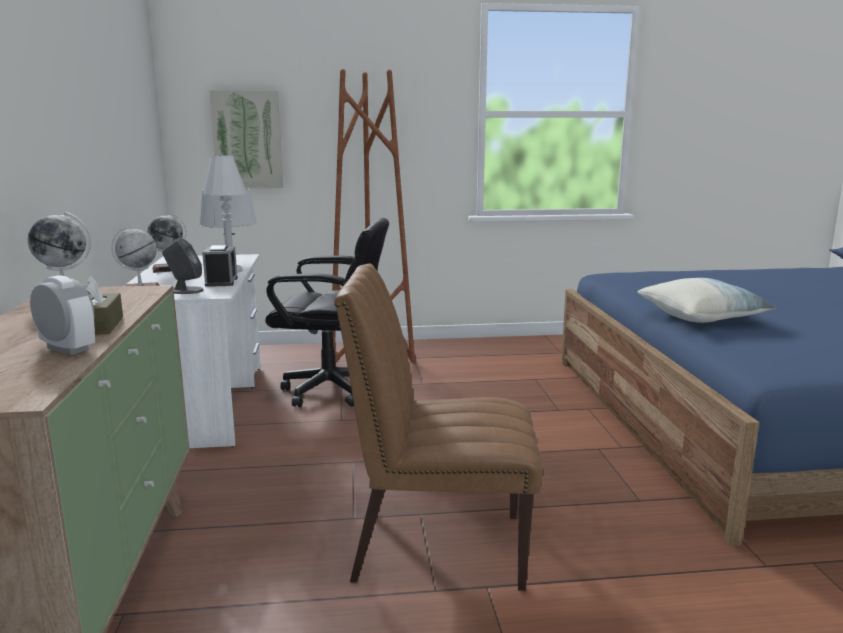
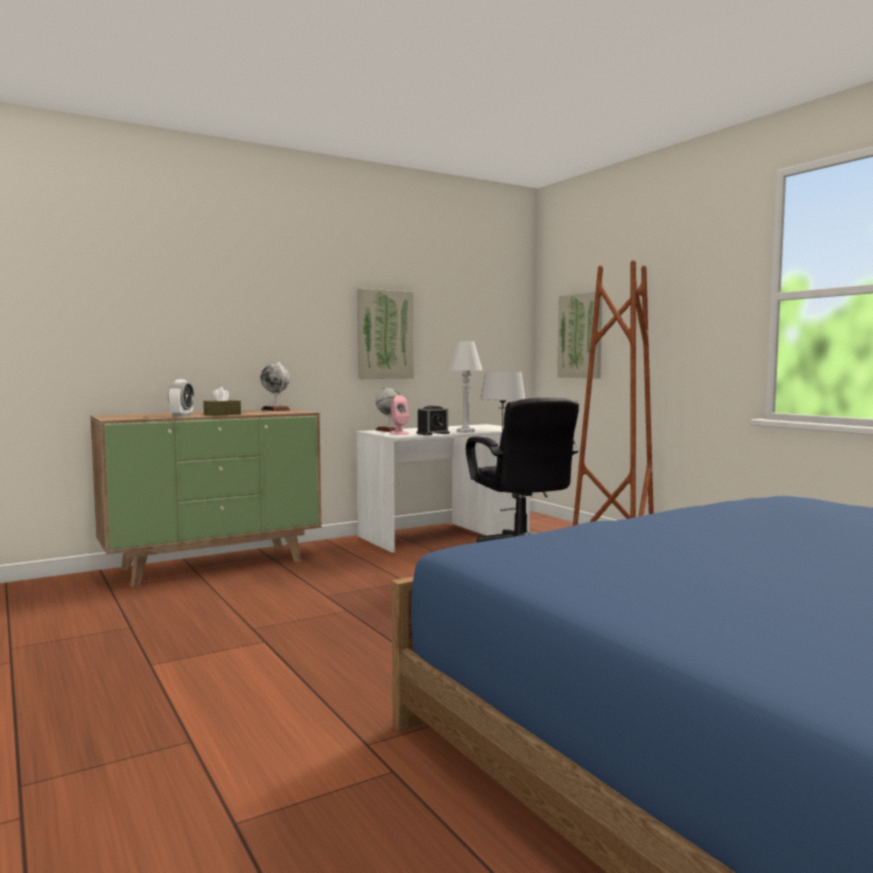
camera: 65 degrees right, 10 degrees down
(91, 147) = (385, 334): none -> picture
(169, 269) = (450, 427): globe -> none
(184, 291) = (399, 433): grey speaker -> pink speaker
(440, 547) = (306, 622): brown chair -> none
(702, 317) = (644, 525): pillow -> none

